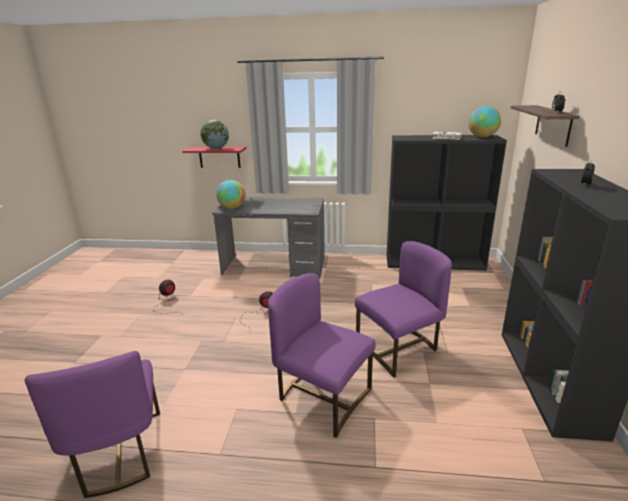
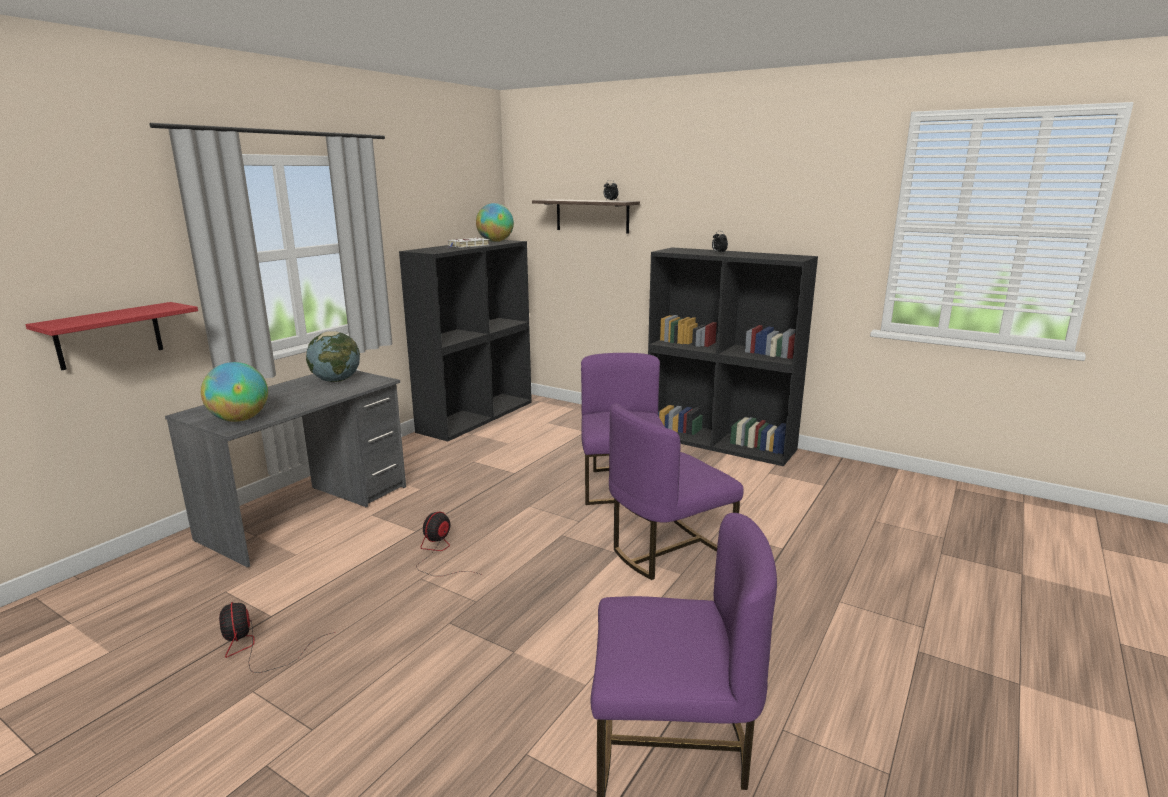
camera: 65 degrees left, 5 degrees down
(216, 148) = (122, 313): globe -> globe (336, 380)

